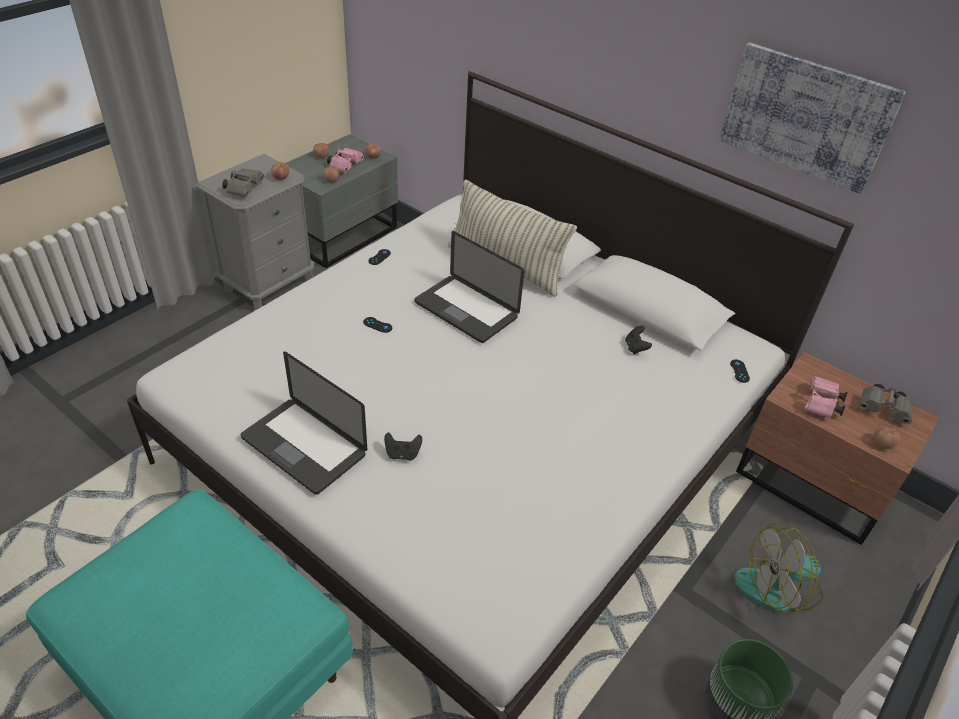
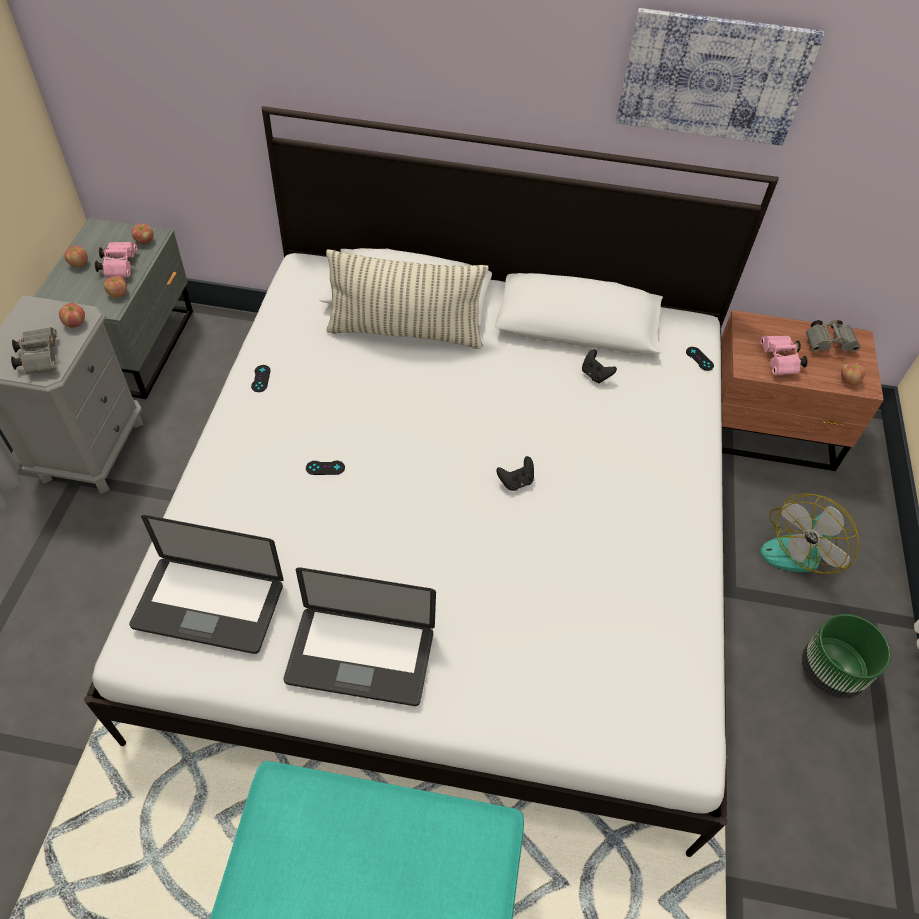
camera: 30 degrees left, 10 degrees up
(402, 454) = (466, 610): black game controller -> black game controller (516, 481)
(466, 310) = (404, 405): laptop -> laptop (209, 606)

